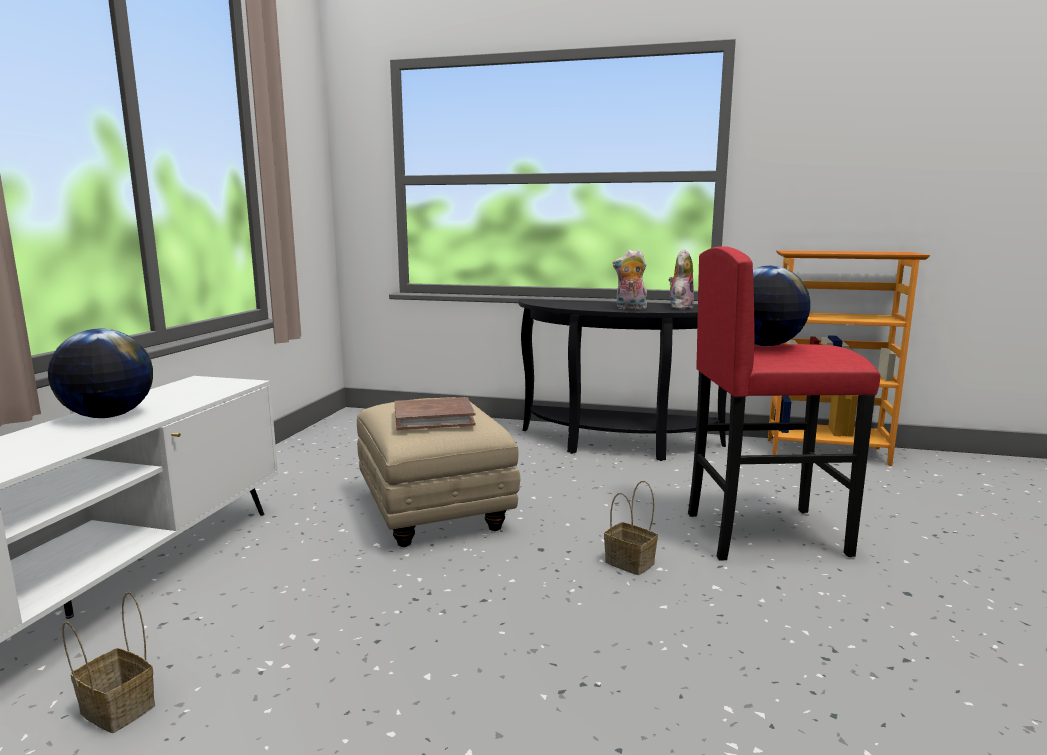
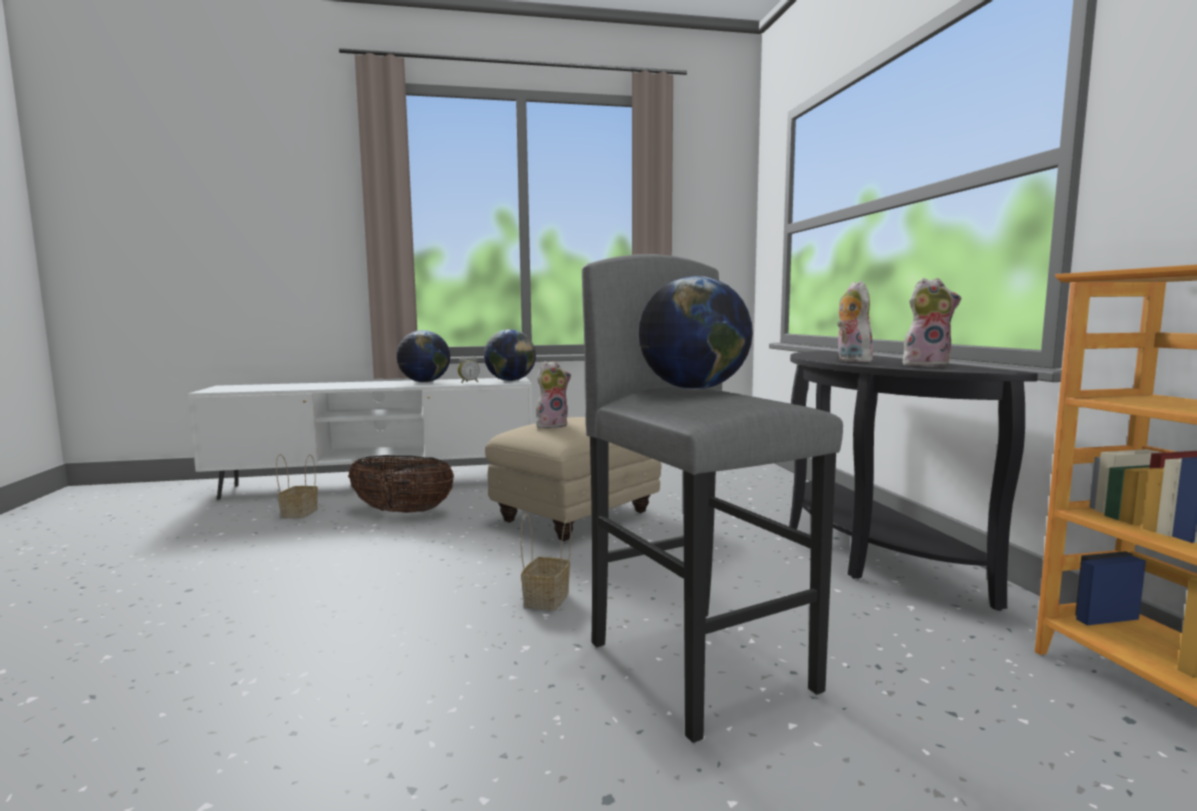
camera: 65 degrees right, 5 degrees down
(182, 399) = (468, 382): none -> alarm clock
(219, 383) = (510, 380): none -> globe
(265, 608) = (402, 512): none -> basket
(434, 418) = (552, 425): brown book -> plush toy
(764, 533) = (700, 665): red stool -> grey stool

